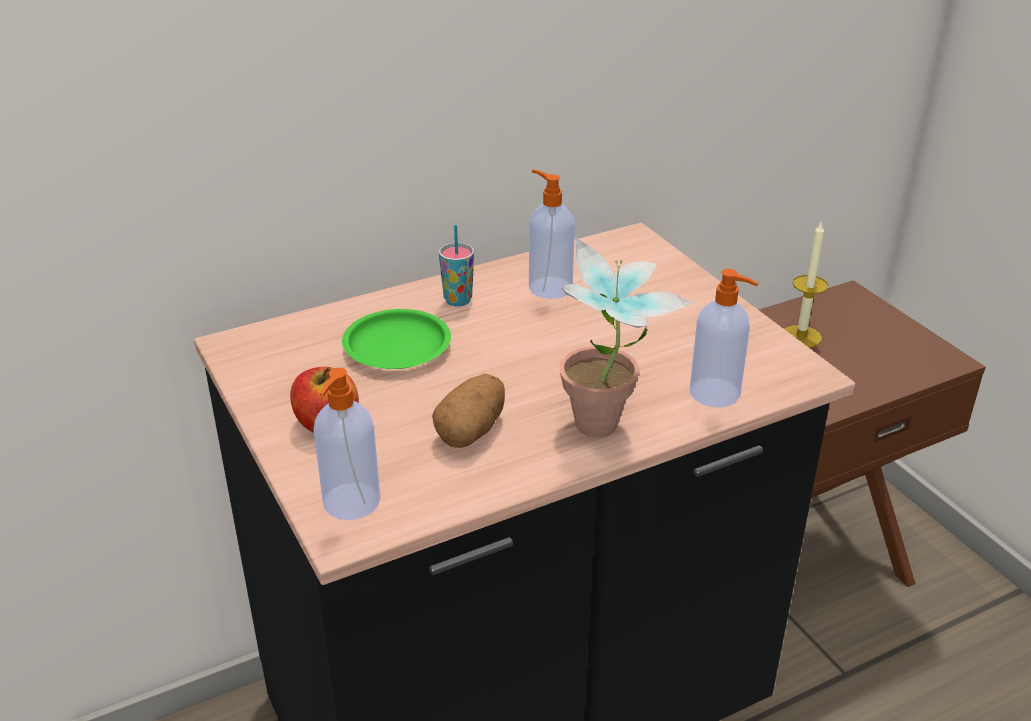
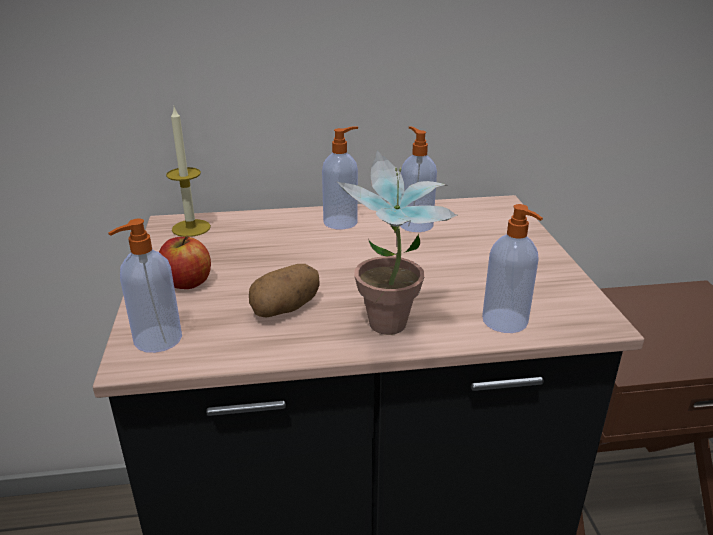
camera: 20 degrees right, 5 degrees down
(397, 346) = (277, 242): green plate -> none
(458, 300) = (341, 222): cup -> soap dispenser
(801, 336) = (644, 312): candle -> candle (191, 228)

